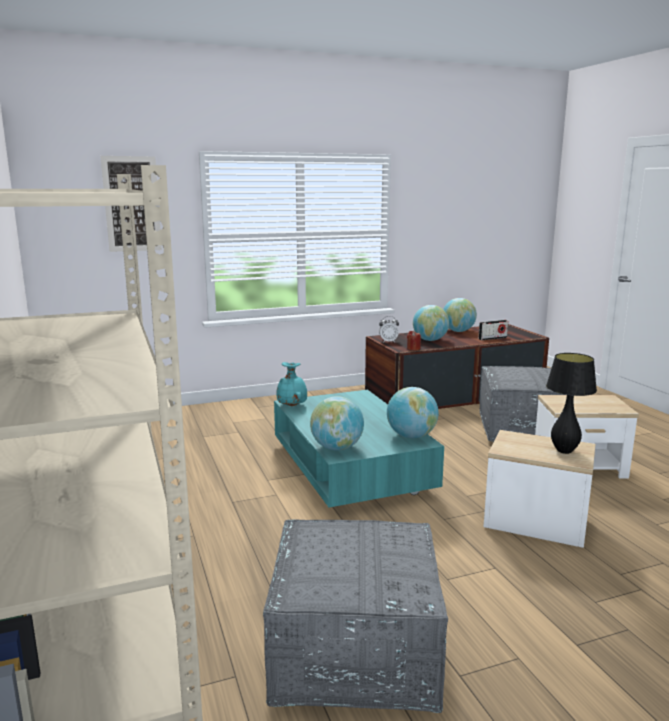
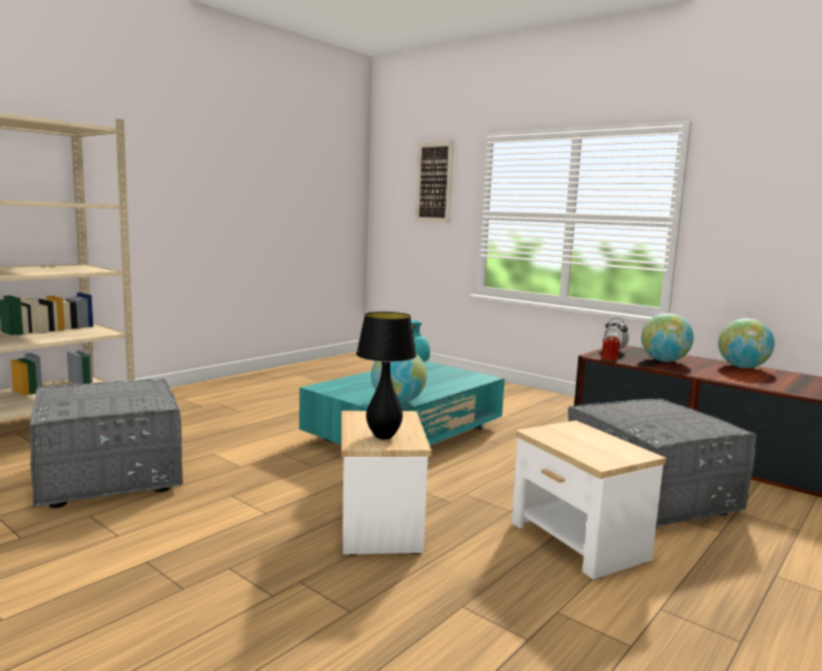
camera: 60 degrees right, 5 degrees down
(337, 448) = (336, 385): globe -> none
(492, 338) = (753, 381): radio -> none

